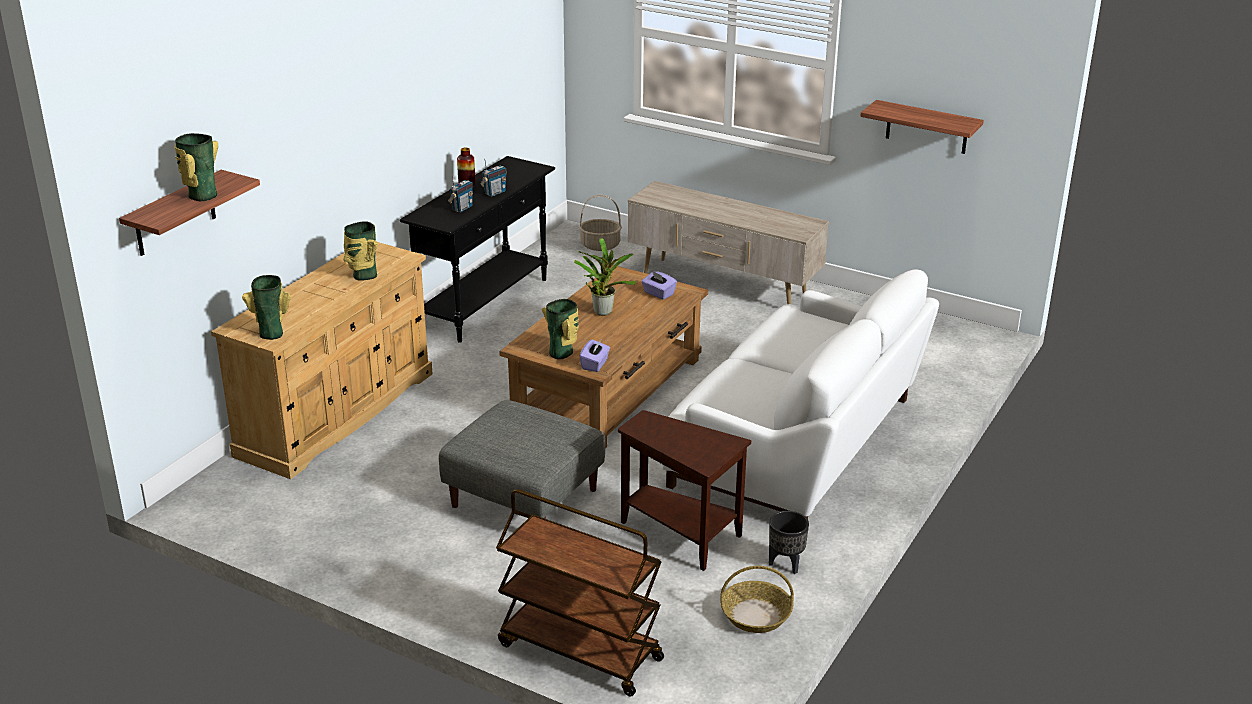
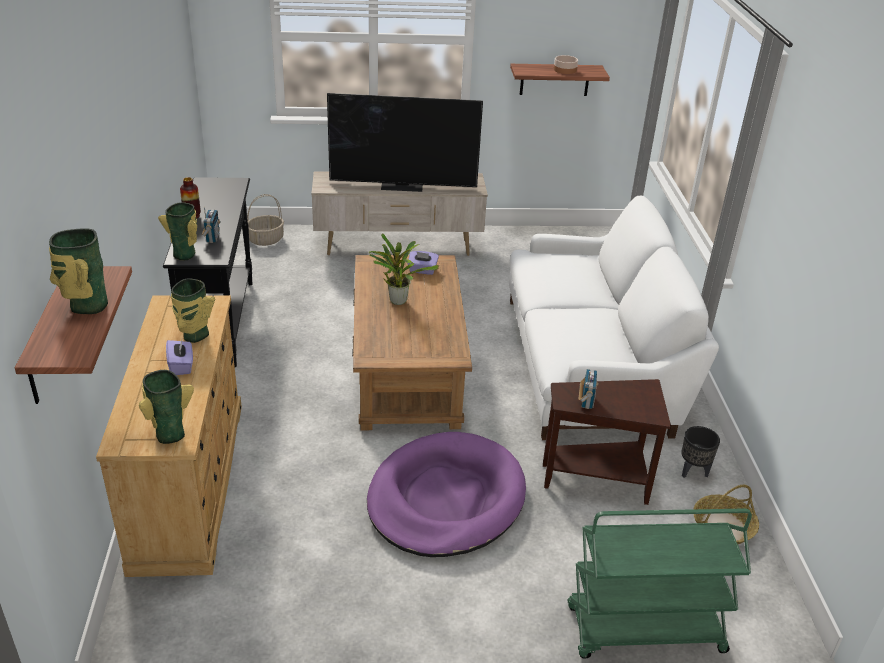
camera: 35 degrees left, 5 degrees up
(495, 192) = (225, 215): radio -> radio (586, 401)
(523, 498) = (445, 499): grey ottoman -> purple dog bed
(562, 352) = (409, 350): vase -> vase (186, 253)
(578, 652) = (644, 631): brown cart -> green cart
(595, 364) = (448, 353): purple tissue box -> purple tissue box (181, 366)
(727, 213) = (403, 185): none -> television
(928, 117) = (565, 70): none -> bowl

